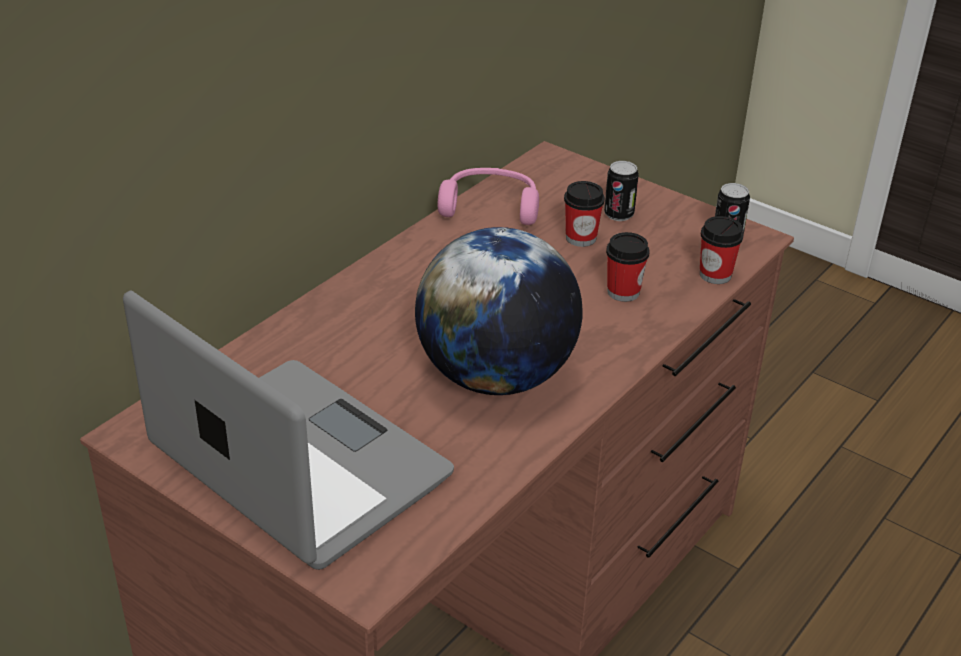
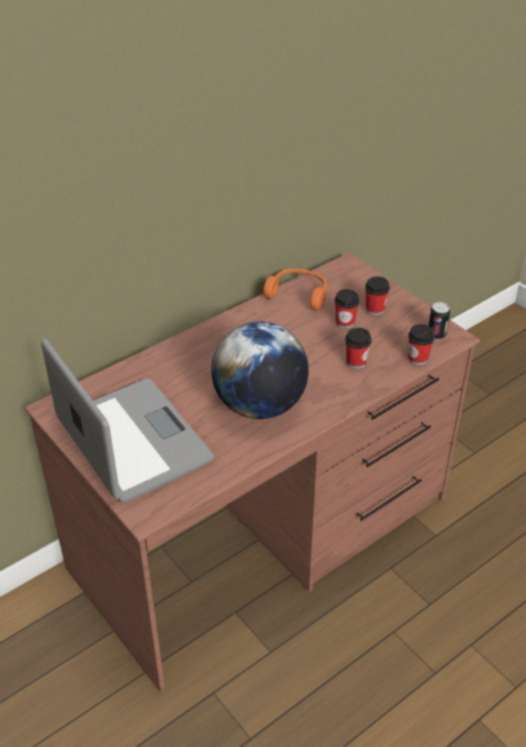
camera: 15 degrees right, 5 degrees up
(490, 206) = (298, 294): pink headphones -> orange headphones
(618, 214) = (375, 310): can -> cup

